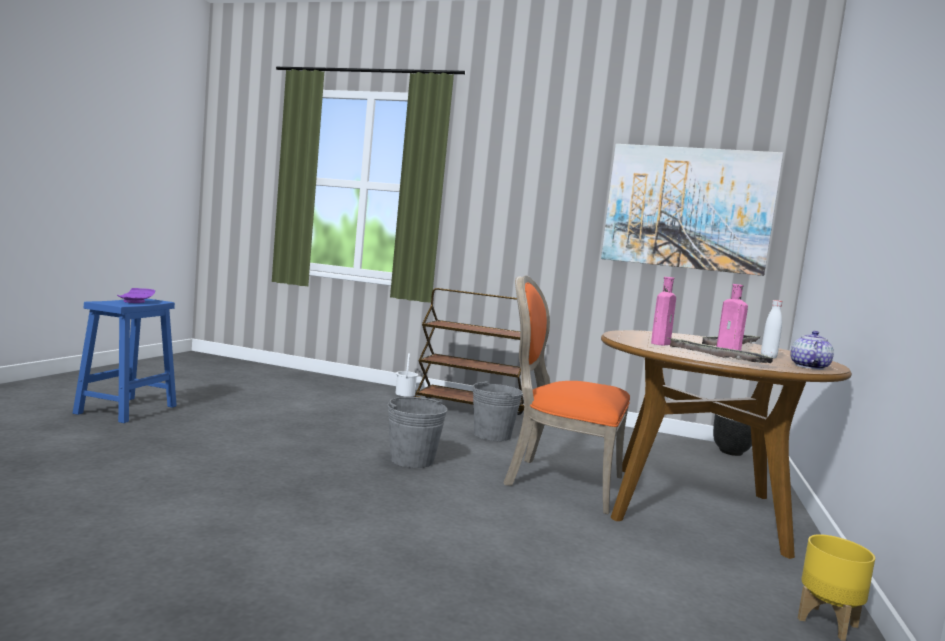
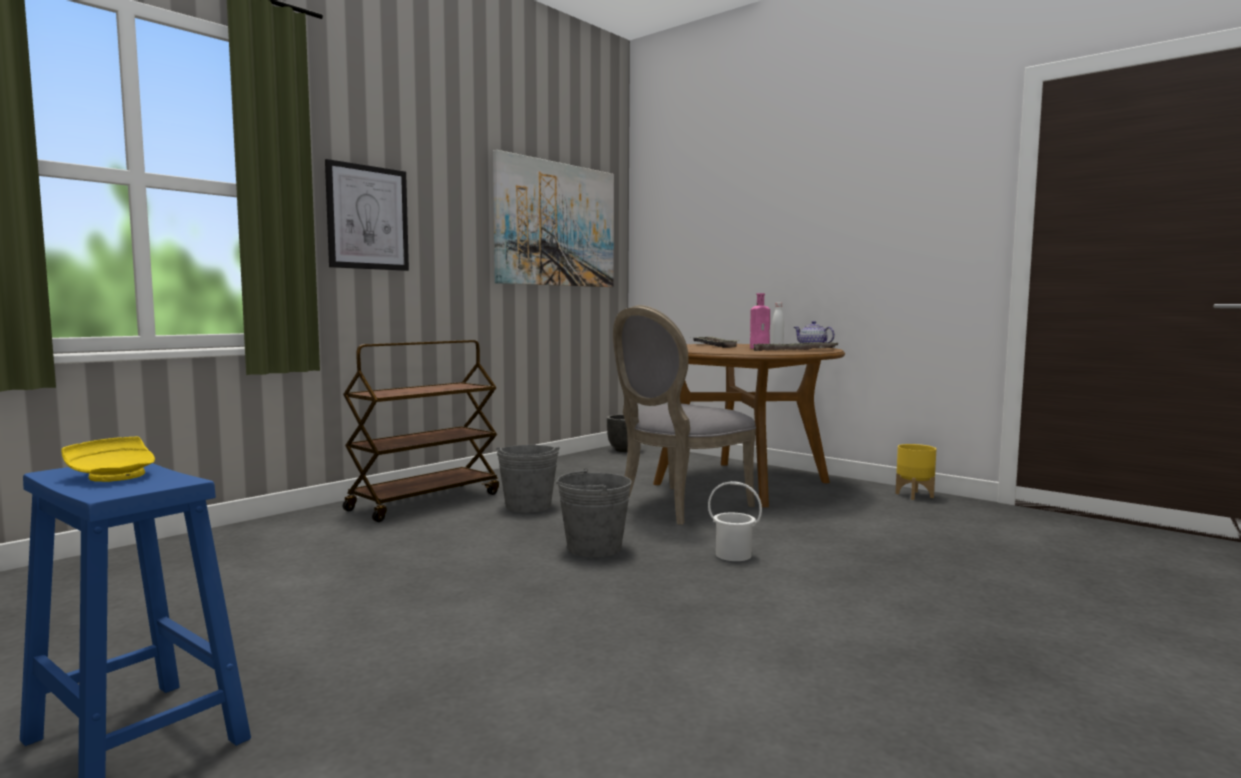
camera: 65 degrees left, 0 degrees up
(136, 302) = (115, 475): purple plate -> yellow plate
(405, 394) = (309, 518): white bucket -> white bucket (733, 555)
(492, 204) = (367, 217): none -> picture
(558, 481) = (677, 507): orange chair -> grey chair
(661, 343) = (740, 351): pink bottle -> none

